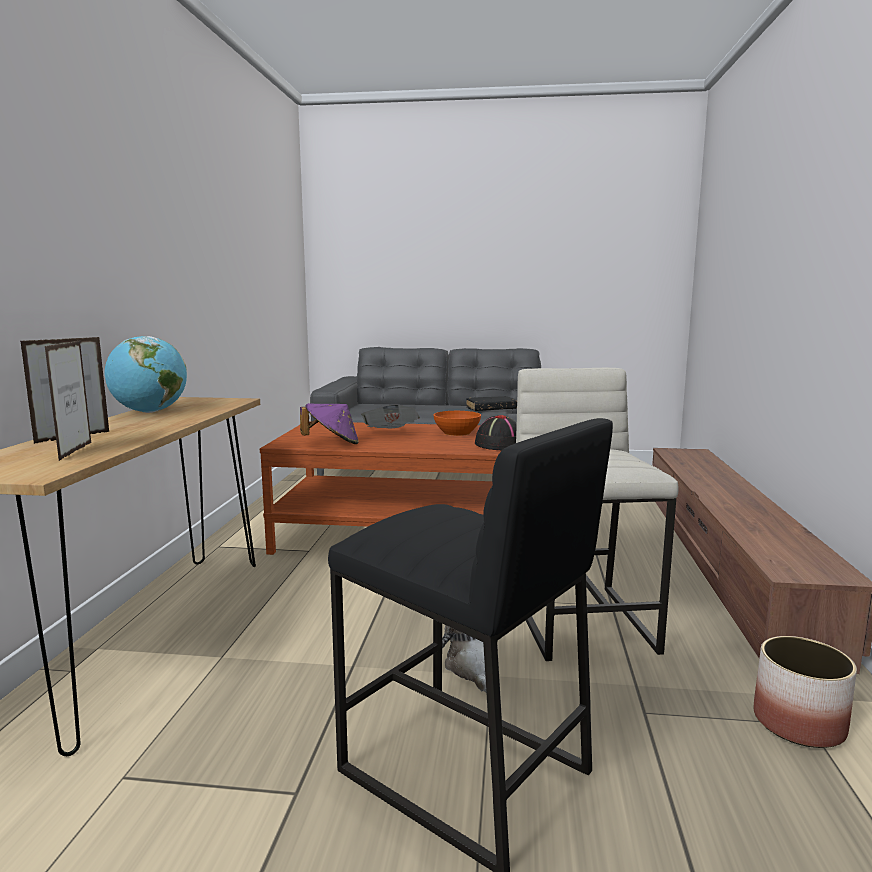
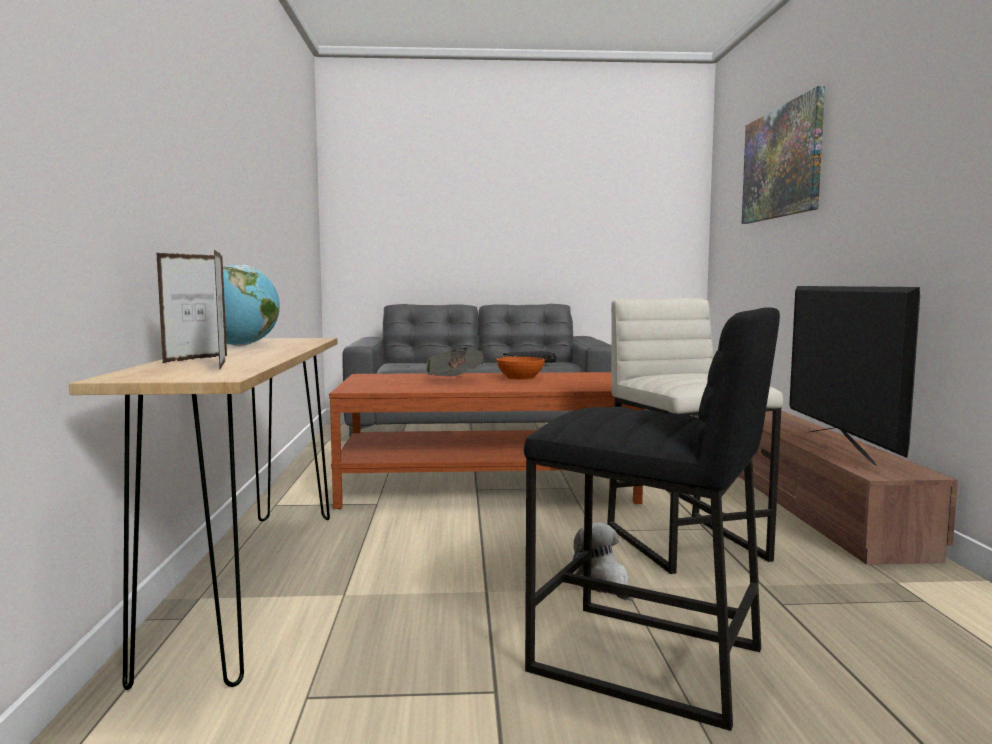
camera: 10 degrees left, 5 degrees down
(332, 444) = (403, 388): purple hat -> none
(499, 445) = (572, 384): black hat -> none
(754, 206) = (781, 163): none -> picture
(769, 530) = (840, 447): none -> television
(799, 723) = (915, 600): planter -> none

